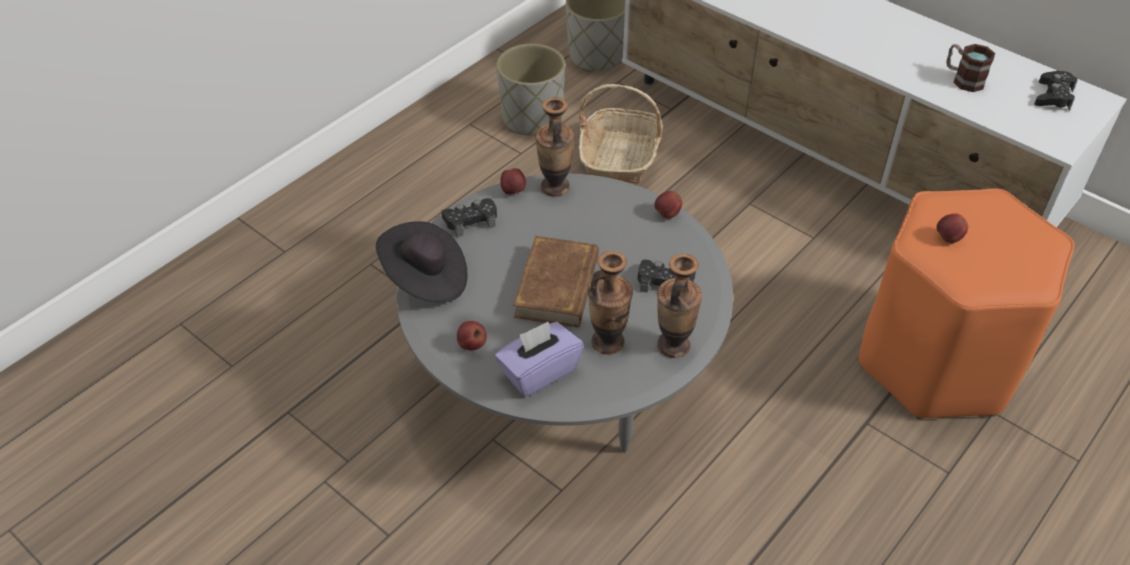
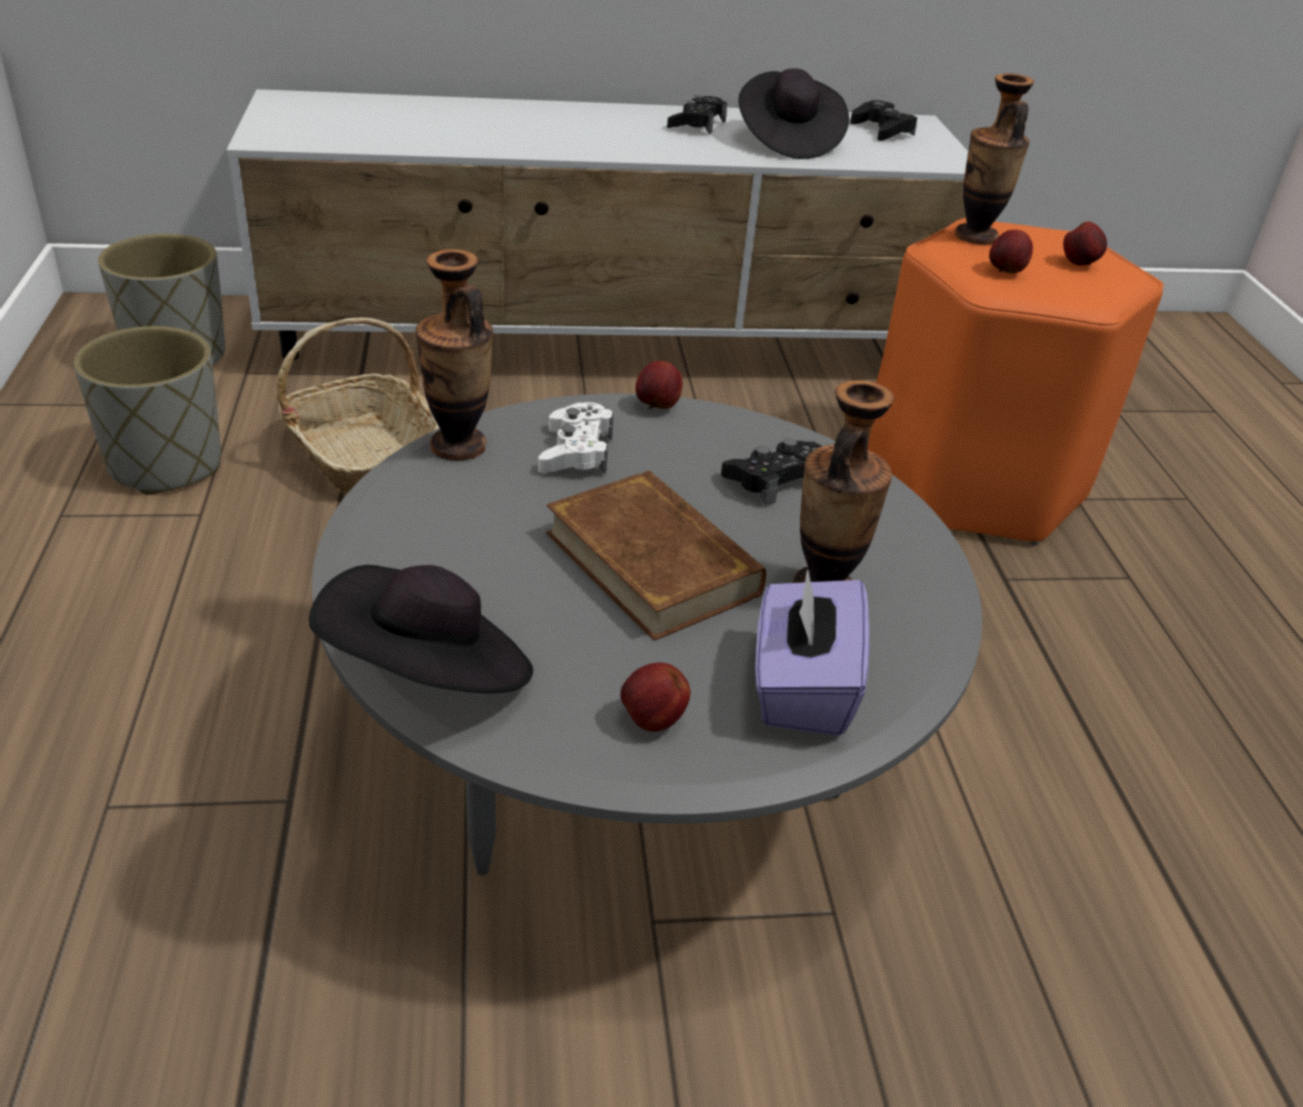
camera: 50 degrees left, 10 degrees down
(470, 221) = (387, 552): black game controller -> black game controller (697, 124)
(513, 191) = (401, 481): apple -> apple (1079, 264)
(598, 217) = (576, 452): none -> white game controller
(673, 345) = (900, 543): vase -> vase (975, 236)
(963, 79) = (787, 141): mug -> black hat

